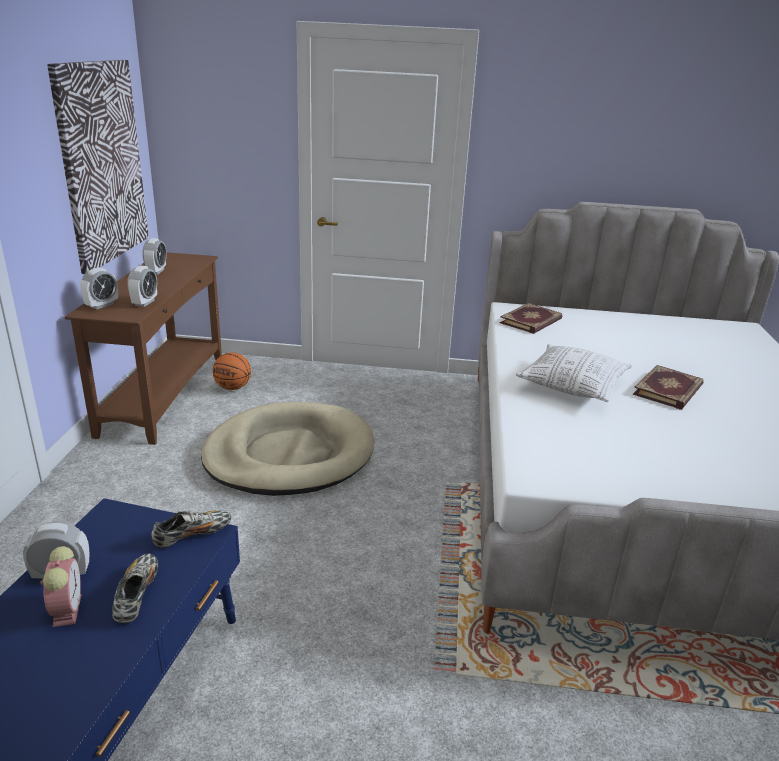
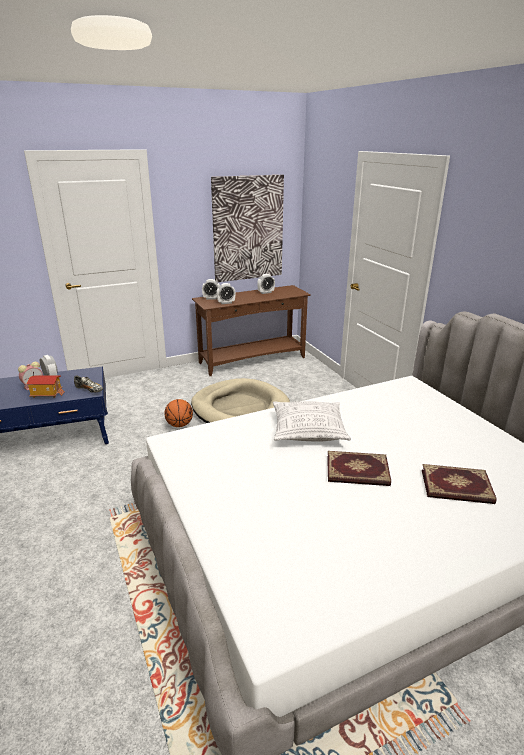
camera: 60 degrees right, 0 degrees up
(137, 594) = (47, 394): shoe -> toy house
(233, 387) = (282, 371): basketball -> basketball (179, 425)
(531, 321) = (399, 395): book -> book (456, 487)

